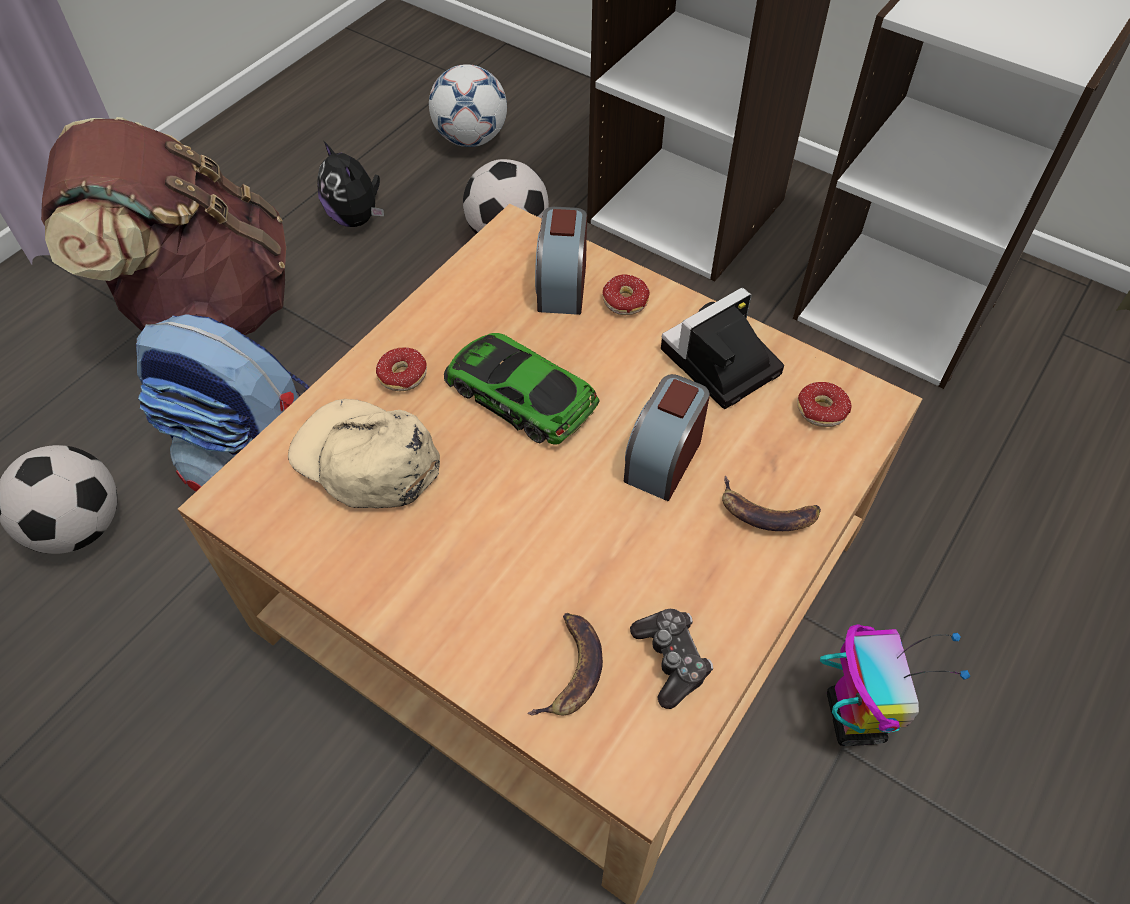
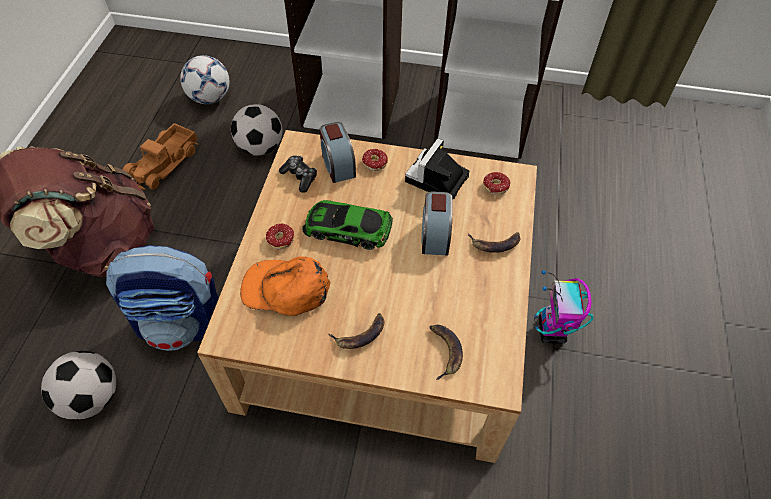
camera: 25 degrees left, 0 degrees up
(356, 218) = (165, 164): plush toy -> toy truck
(366, 459) = (286, 289): beige cap -> orange cap
(443, 580) = (360, 334): none -> banana
(671, 660) = (488, 328): game controller -> game controller (300, 177)
(853, 717) = (551, 331): toy robot -> toy robot turned 150 degrees counterclockwise

